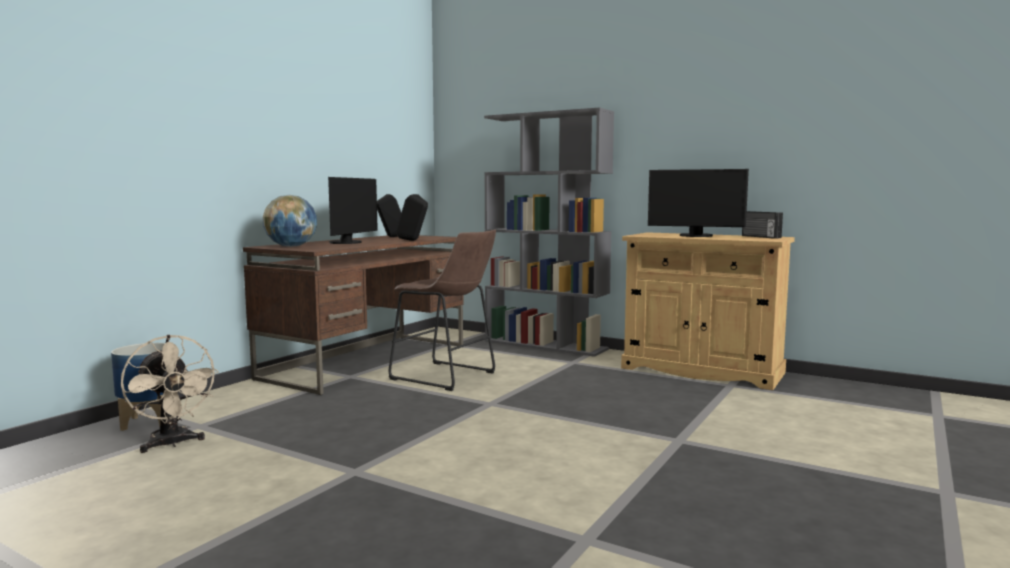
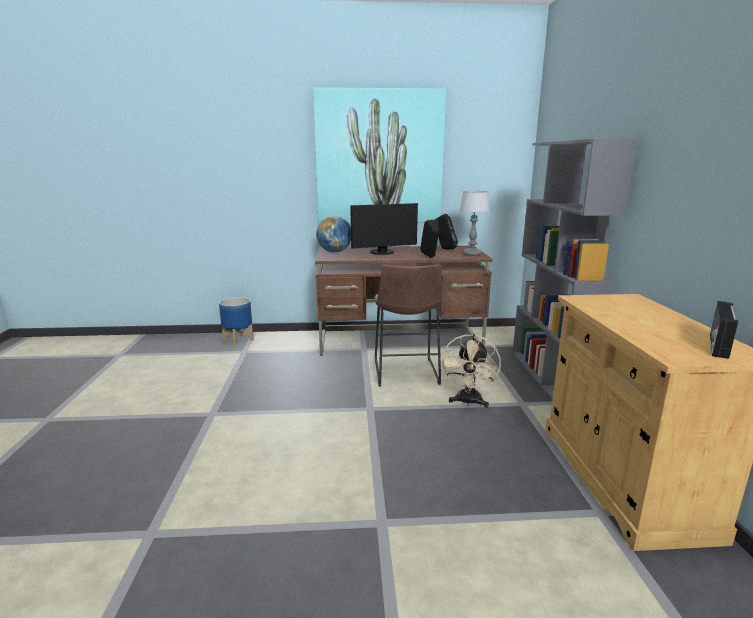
camera: 55 degrees right, 10 degrees up
(172, 444) = (215, 357): beige fan -> beige fan (468, 402)
(305, 122) = (379, 158): none -> picture
(434, 237) = (472, 254): none -> table lamp
(695, 236) = (635, 318): monitor -> none

